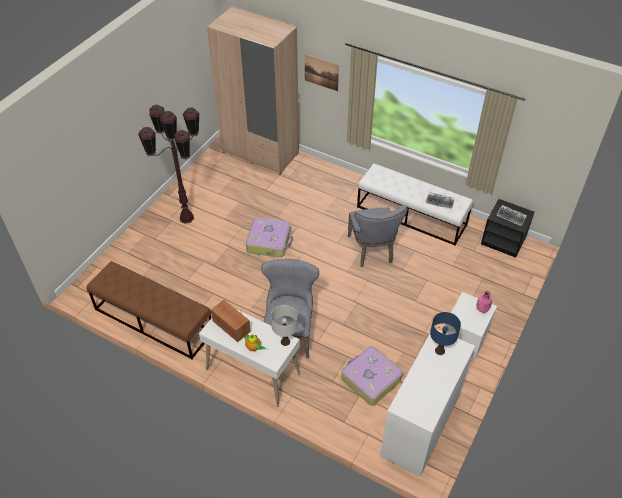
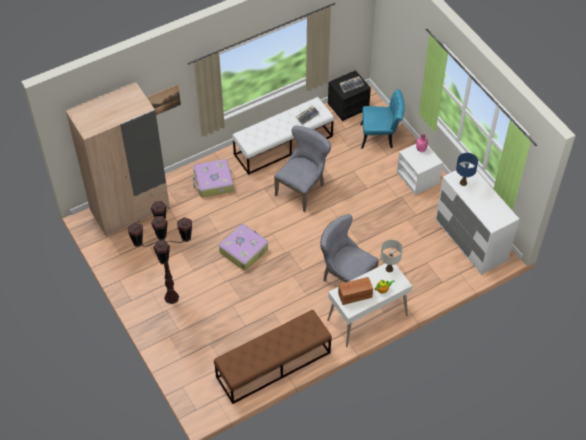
camera: 60 degrees left, 5 degrees up
(370, 379) = (418, 250): suitcase -> suitcase (213, 182)
(372, 251) = (302, 189): grey chair -> grey chair turned 75 degrees counterclockwise
(490, 283) = (381, 136): none -> turquoise chair

